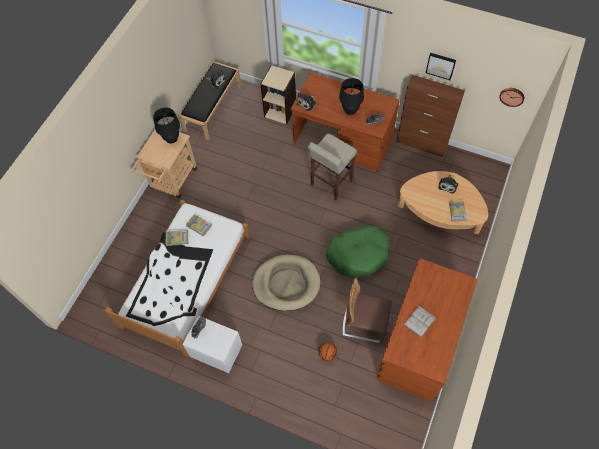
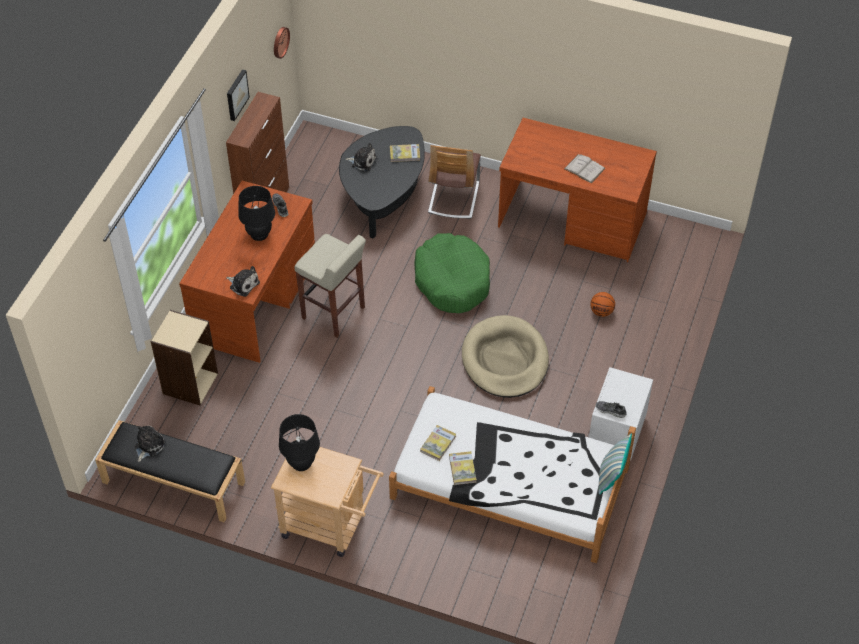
camera: 95 degrees left, 10 degrees down
(157, 329) = (611, 476): none -> pillow
(364, 323) = (554, 274): chair -> chair (453, 198)
(439, 213) = (383, 194): beige coffee table -> black coffee table

